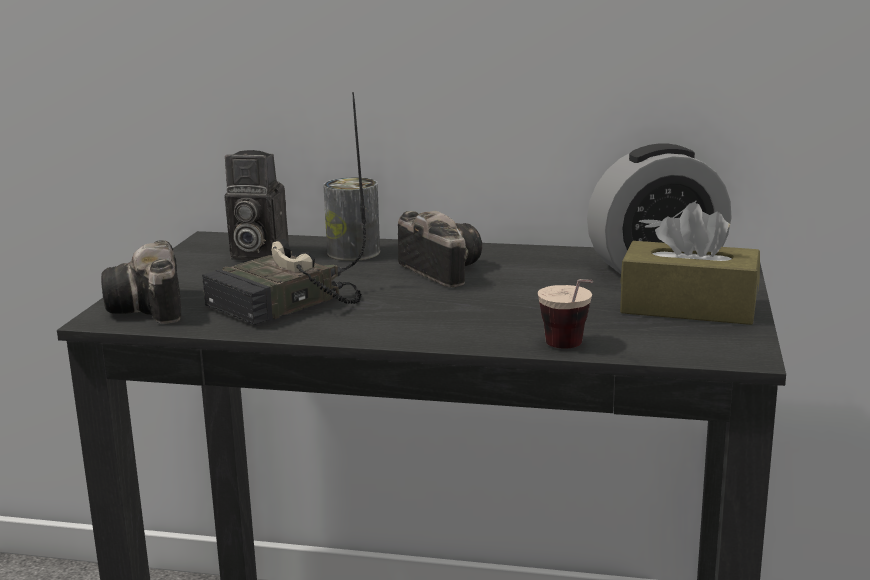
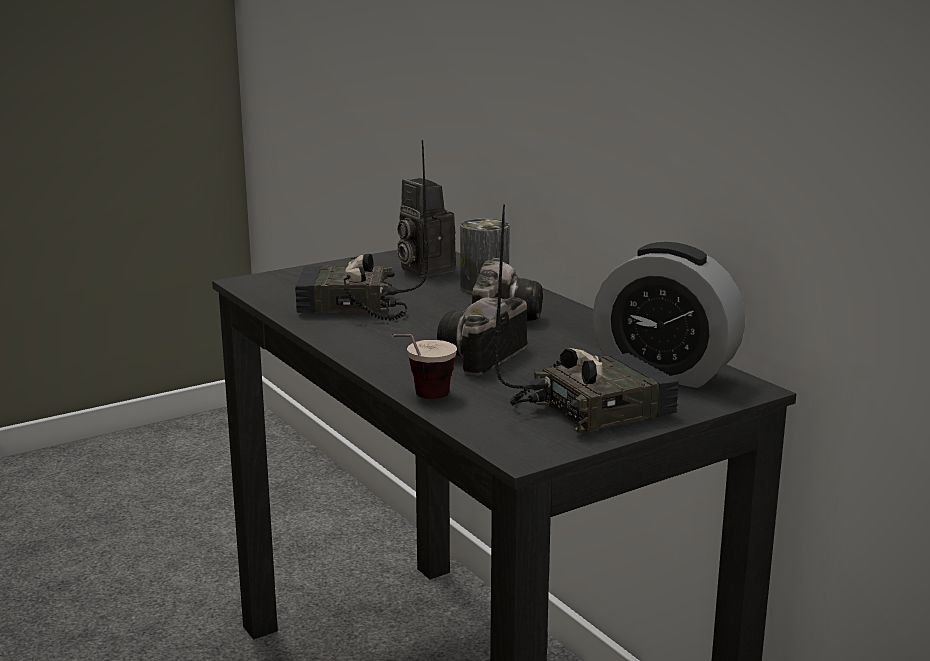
camera: 45 degrees right, 0 degrees up
(151, 309) = (279, 285): camera -> camera (480, 358)
(688, 307) = (592, 407): brown tissue box -> radio

